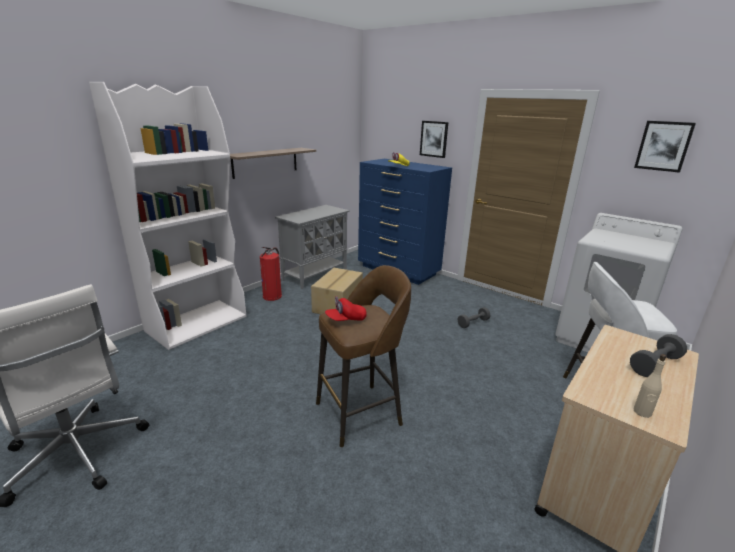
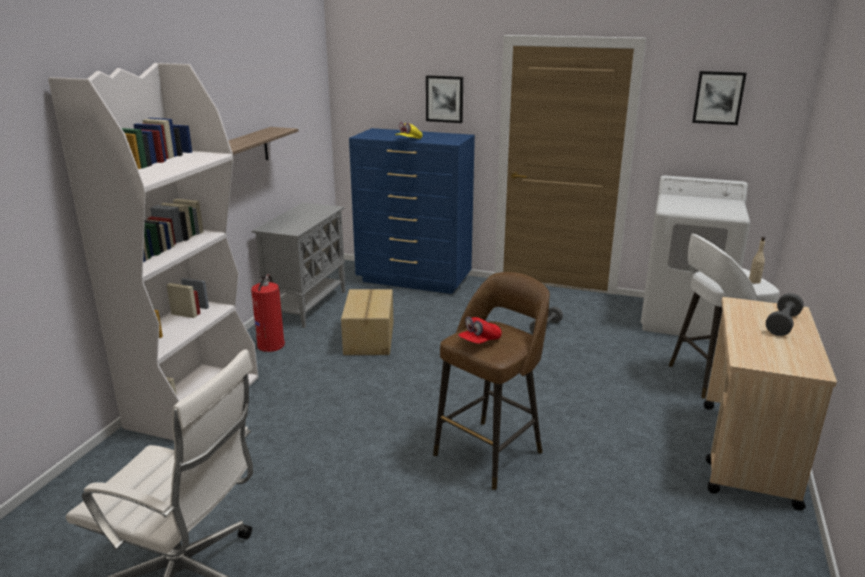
camera: 20 degrees left, 0 degrees up
(642, 412) = (794, 364): beige bottle -> beige bottle (754, 281)

